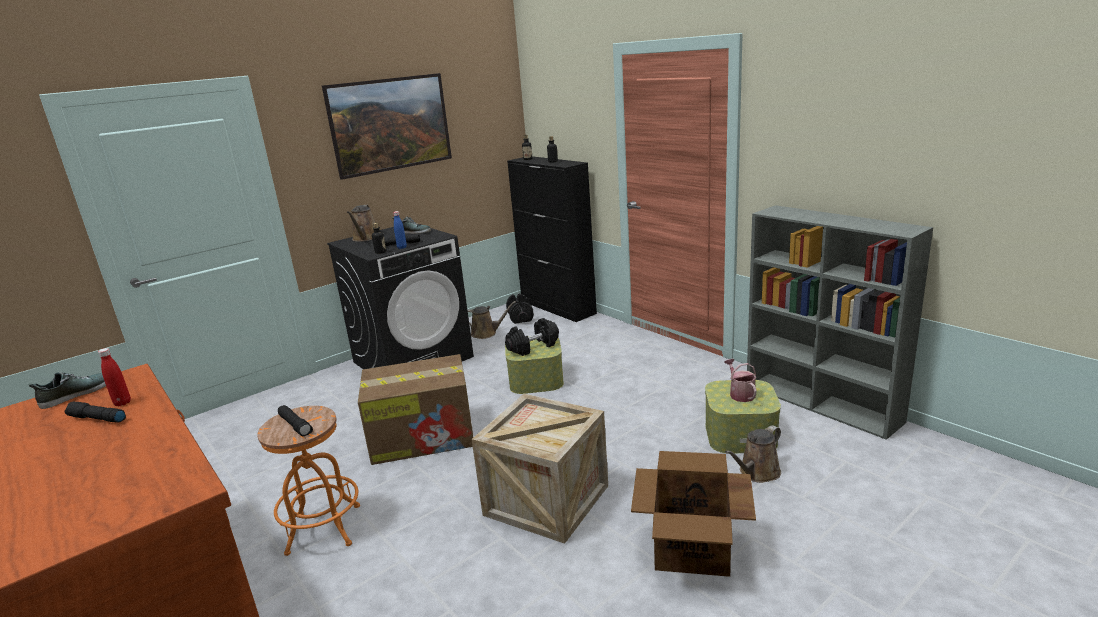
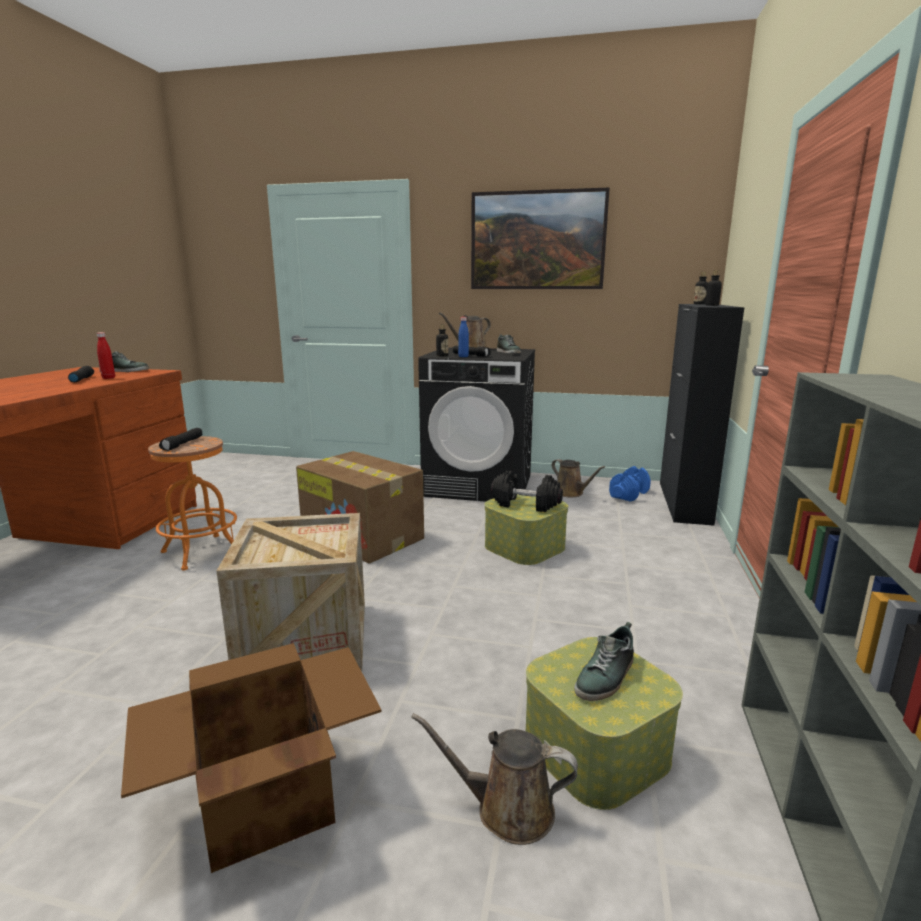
camera: 50 degrees right, 5 degrees down
(520, 317) = (629, 494): black dumbbell -> blue dumbbell
(740, 394) = (606, 677): watering can -> shoe

